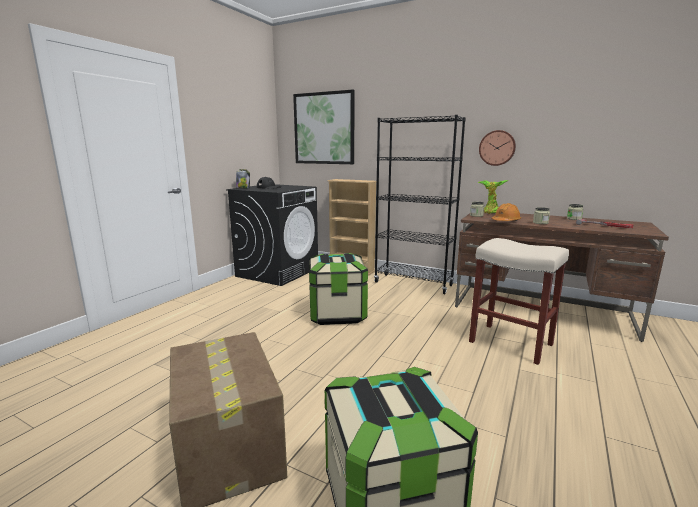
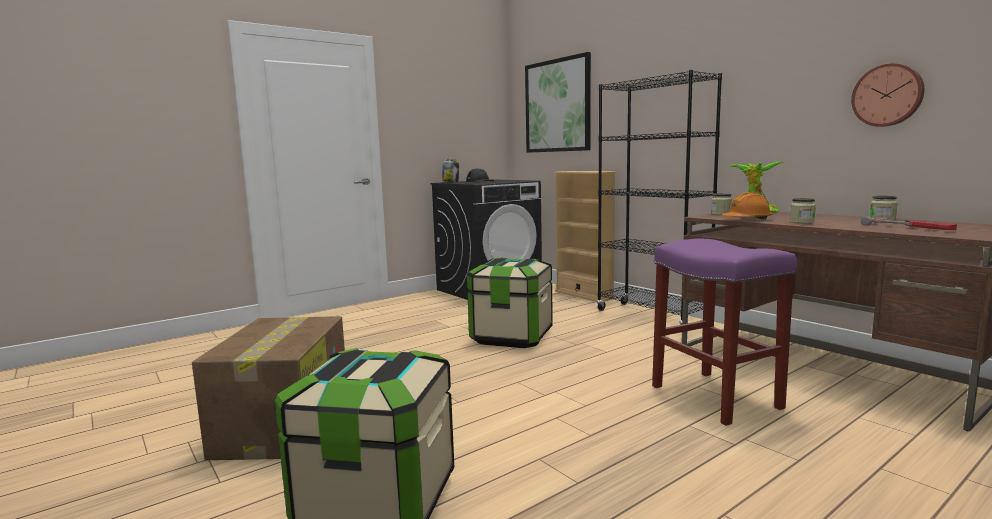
camera: 25 degrees right, 5 degrees down
(497, 148) = (771, 114): wall clock -> wall clock (887, 95)
(509, 343) = (713, 396): beige stool -> purple stool

